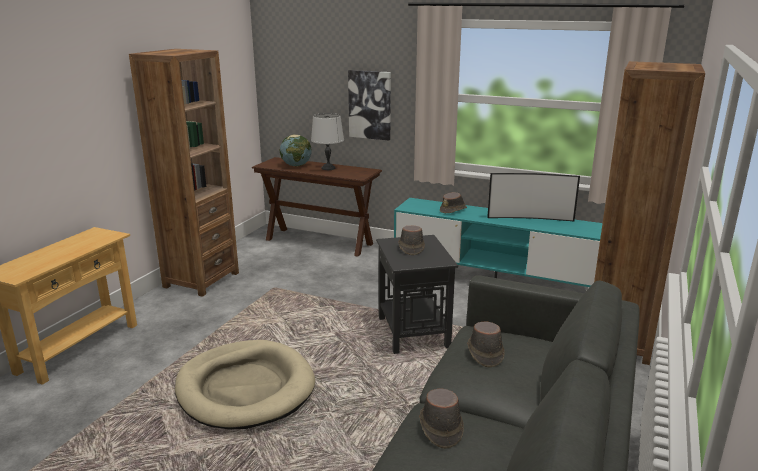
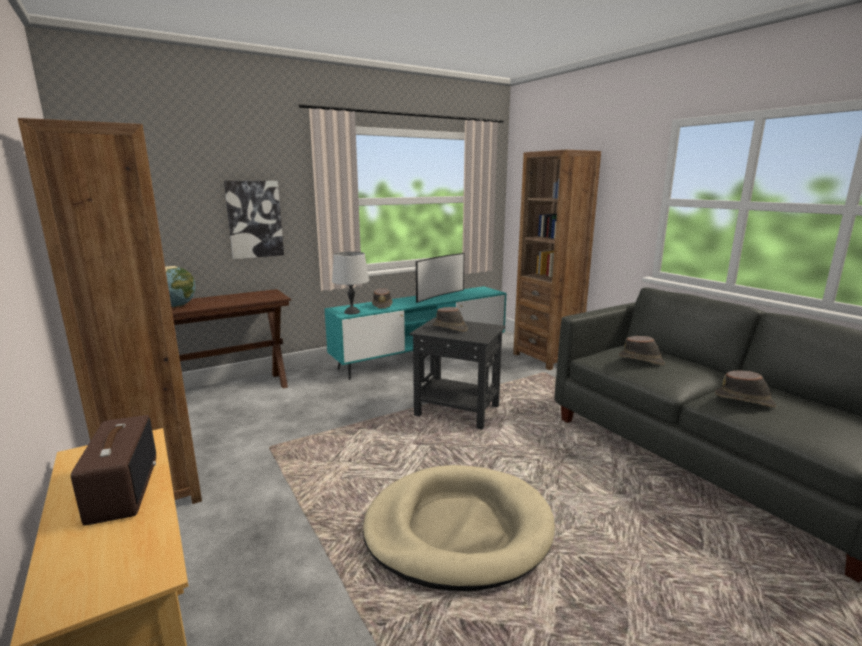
camera: 55 degrees left, 5 degrees down
(70, 249) = (122, 489): none -> radio
(328, 168) = (222, 299): grey table lamp -> grey table lamp (352, 312)

